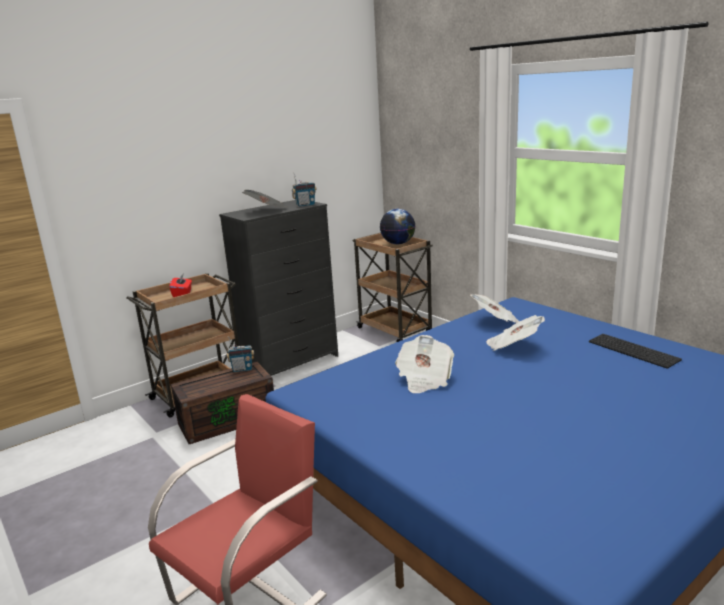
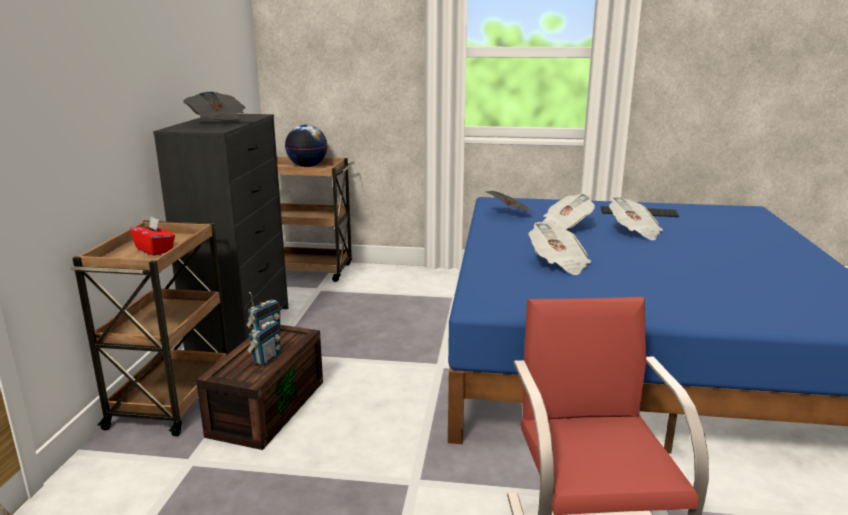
camera: 45 degrees left, 0 degrees up
(305, 205) = (250, 116): radio -> radio (266, 358)
(569, 371) = (634, 232): none -> newspaper

